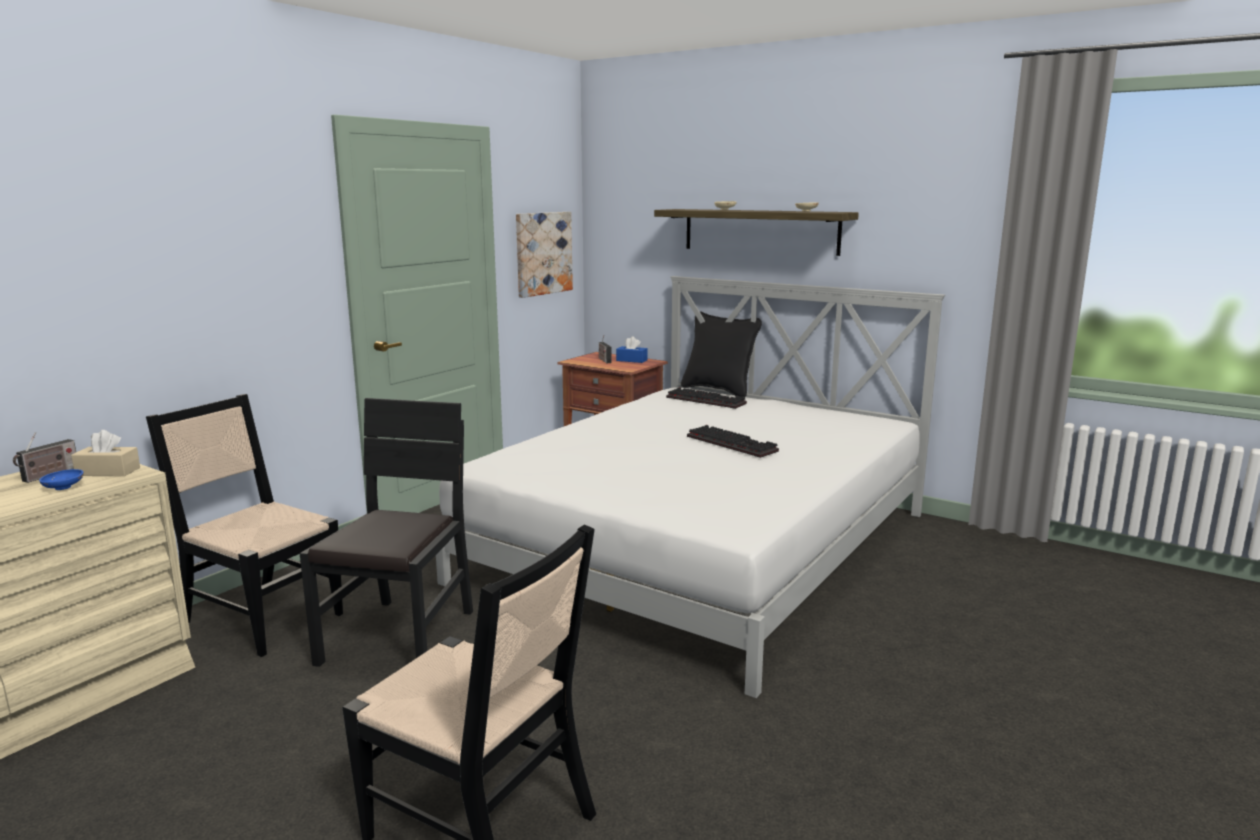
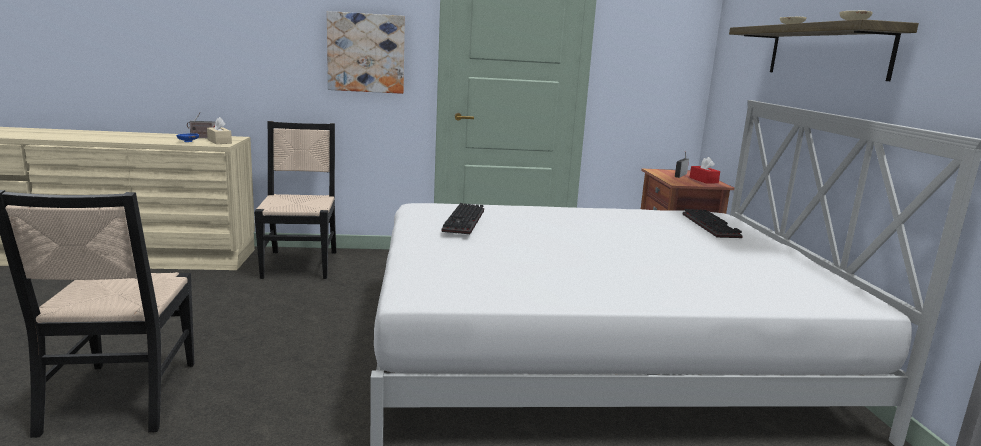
camera: 50 degrees right, 0 degrees up
(400, 637) = (317, 301): black chair -> none
(543, 253) = (652, 70): picture -> picture (366, 53)
(631, 360) = (703, 180): blue tissue box -> red tissue box
(719, 390) = (755, 225): black pillow -> none
(734, 444) = (614, 252): keyboard -> keyboard (465, 221)

